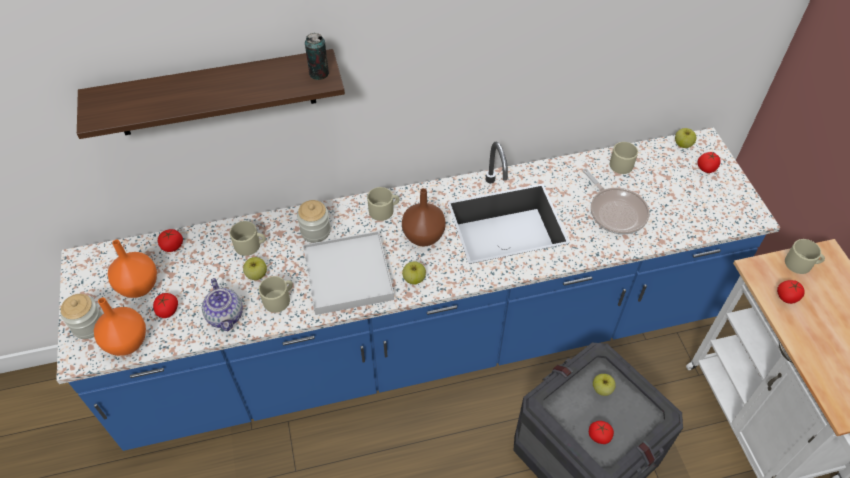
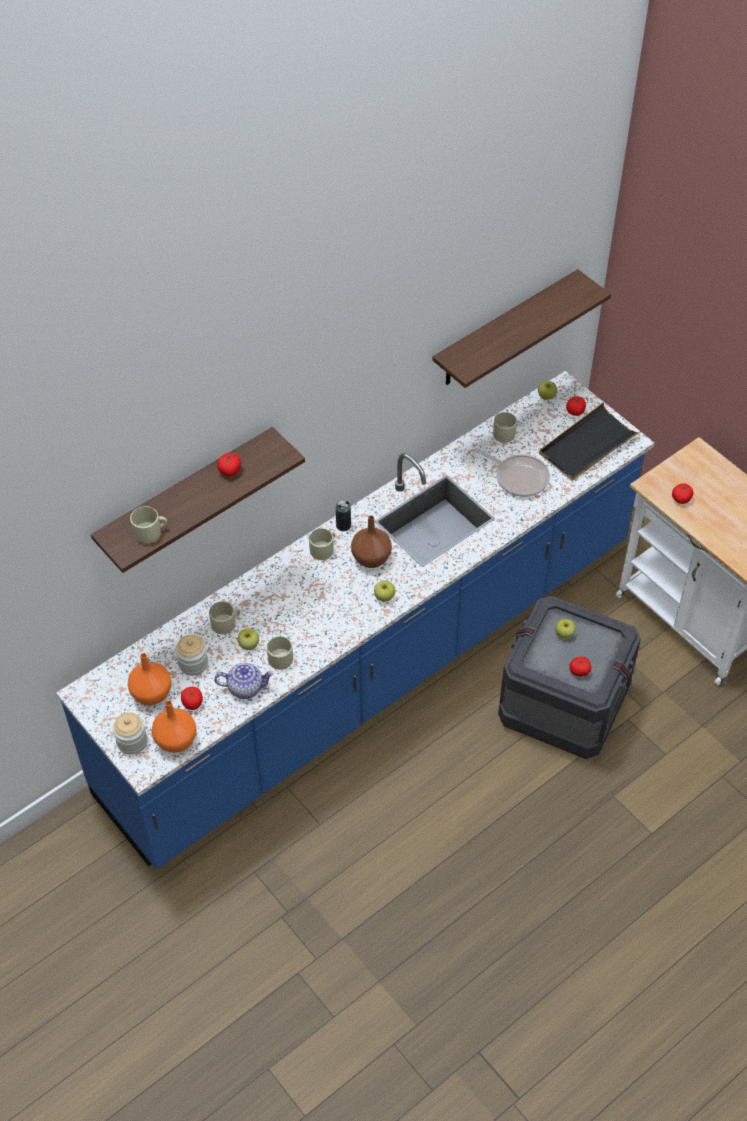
camera: 25 degrees left, 0 degrees up
(172, 246) = (156, 650): tomato -> tomato (230, 470)
(226, 316) = (246, 687): teapot -> teapot turned 45 degrees counterclockwise
(315, 231) = (275, 589): jar -> jar (193, 663)
(319, 73) = (276, 452): can -> can (343, 525)
(348, 275) = (327, 614): white tray -> none
(654, 50) = (505, 330): none -> shelf
(704, 205) = (587, 445): none -> black tray
(801, 264) = (682, 467): beige mug -> beige mug (151, 531)

